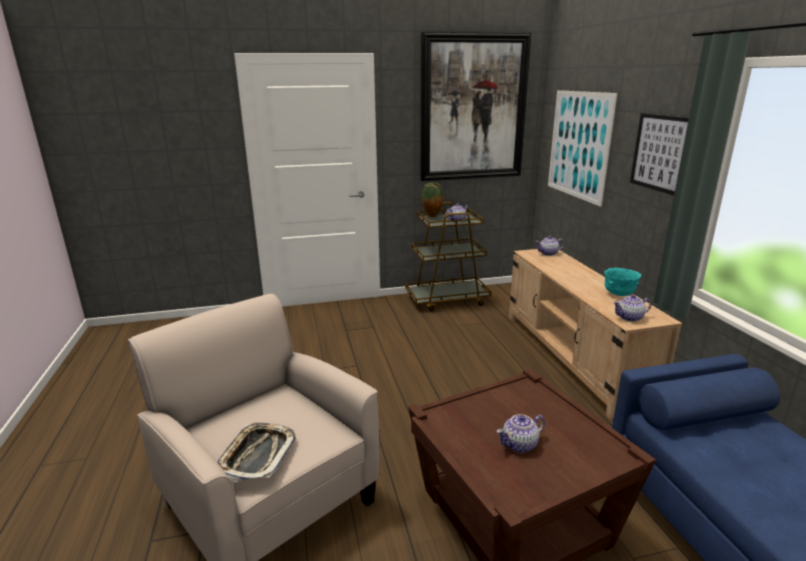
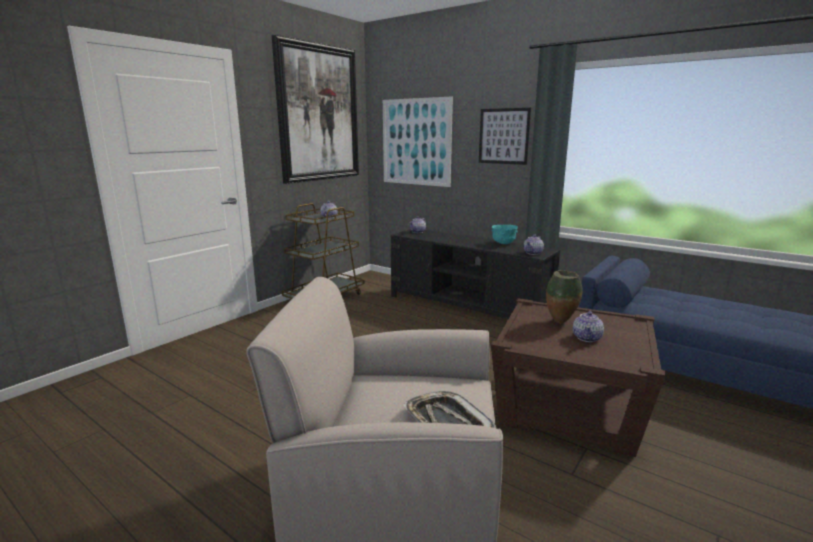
camera: 40 degrees left, 5 degrees down
(432, 217) = (303, 218): vase -> vase (561, 322)
(573, 356) = (467, 307): beige tv stand -> black tv stand

